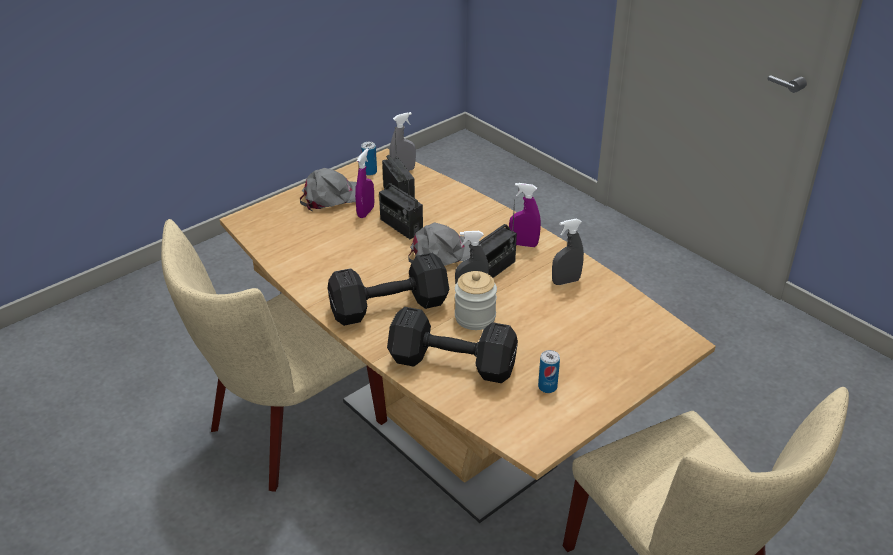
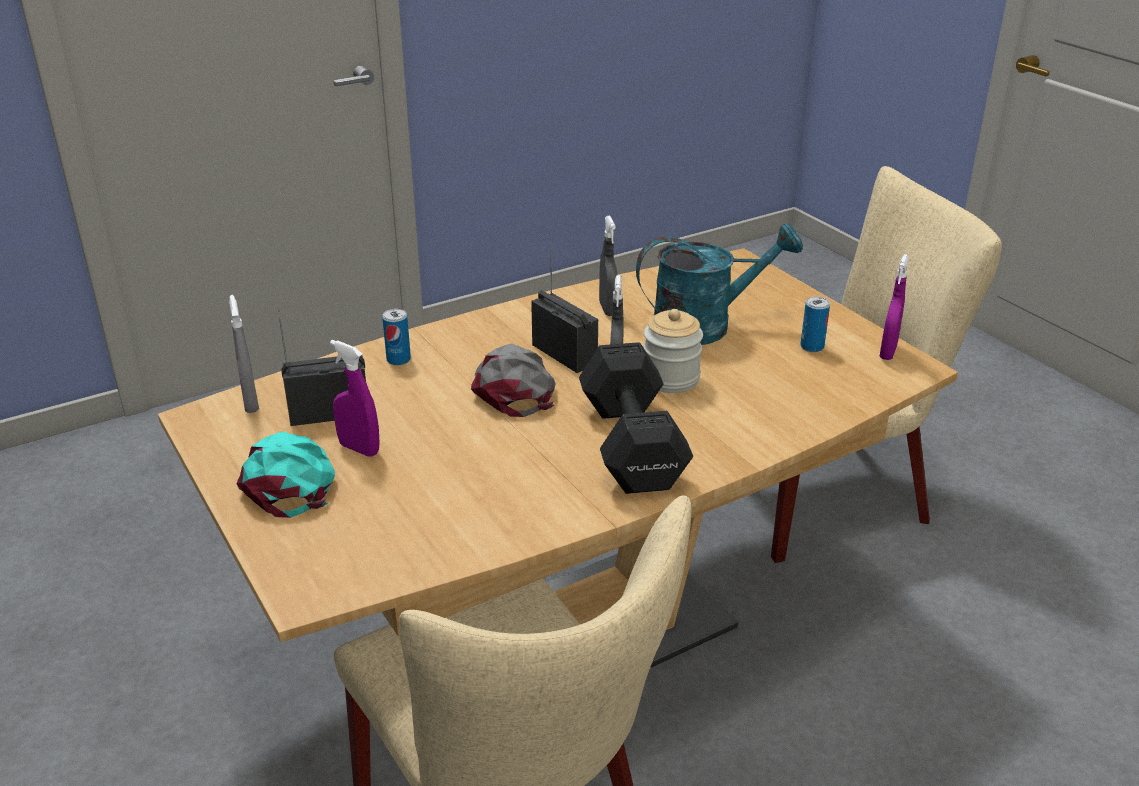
camera: 80 degrees left, 5 degrees down
(333, 197) = (289, 480): grey cap -> turquoise cap
(369, 172) = (229, 436): can -> can (398, 360)
(401, 226) = (419, 418): radio -> none
(455, 365) = (768, 403): black dumbbell -> none
(523, 244) = (514, 326): purple spray bottle -> purple spray bottle (888, 352)
(560, 330) = (705, 325): none -> turquoise watering can

